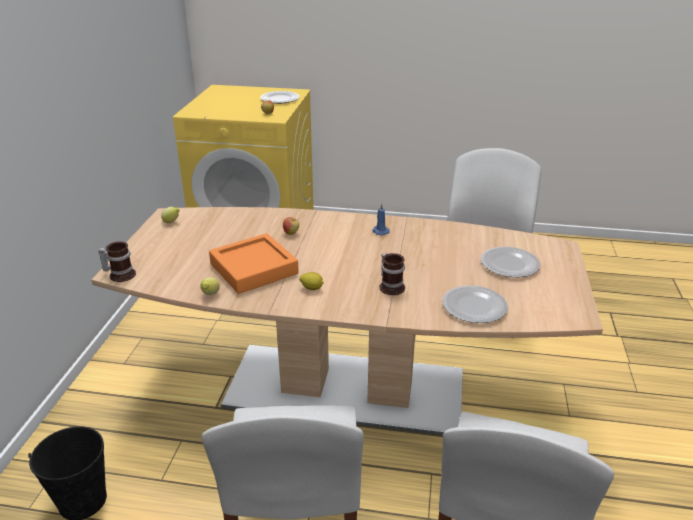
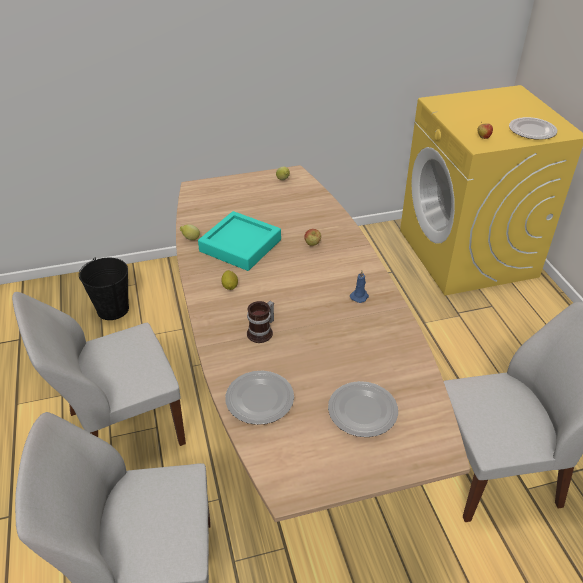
camera: 65 degrees right, 10 degrees up
(120, 274) = (194, 190): mug -> none
(254, 269) = (240, 245): orange tray -> turquoise tray

